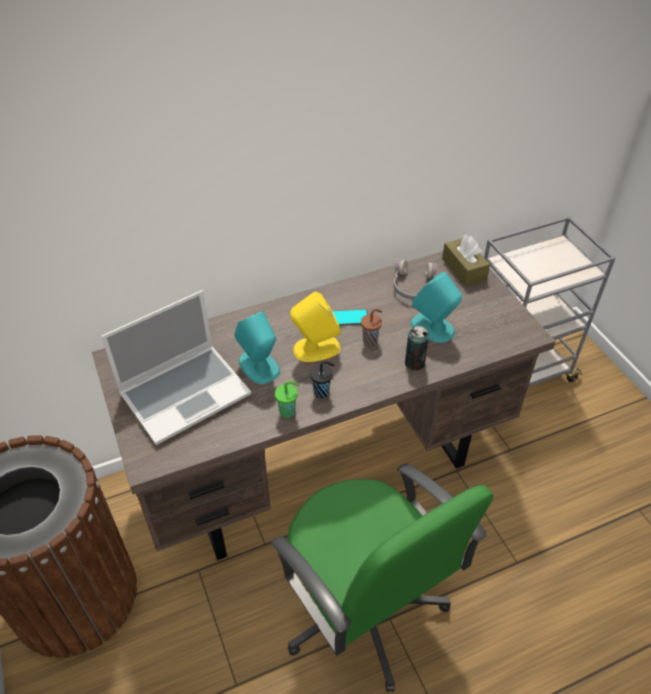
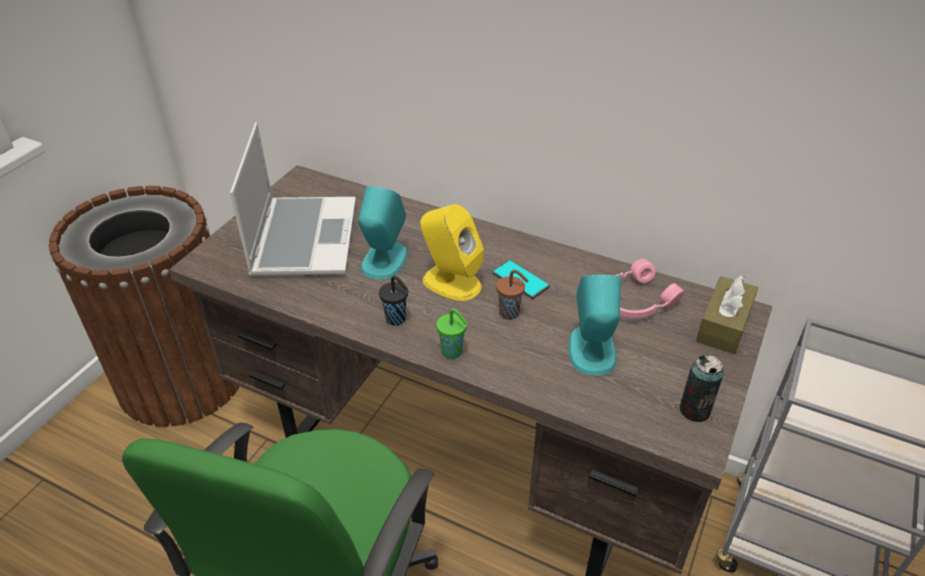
camera: 50 degrees right, 5 degrees down
(186, 393) = (303, 237): laptop -> laptop turned 105 degrees counterclockwise
(288, 411) = (346, 311): green cup -> green cup (453, 352)
(413, 286) = (635, 300): grey headphones -> pink headphones
(414, 363) = (517, 365): can -> can (694, 410)

